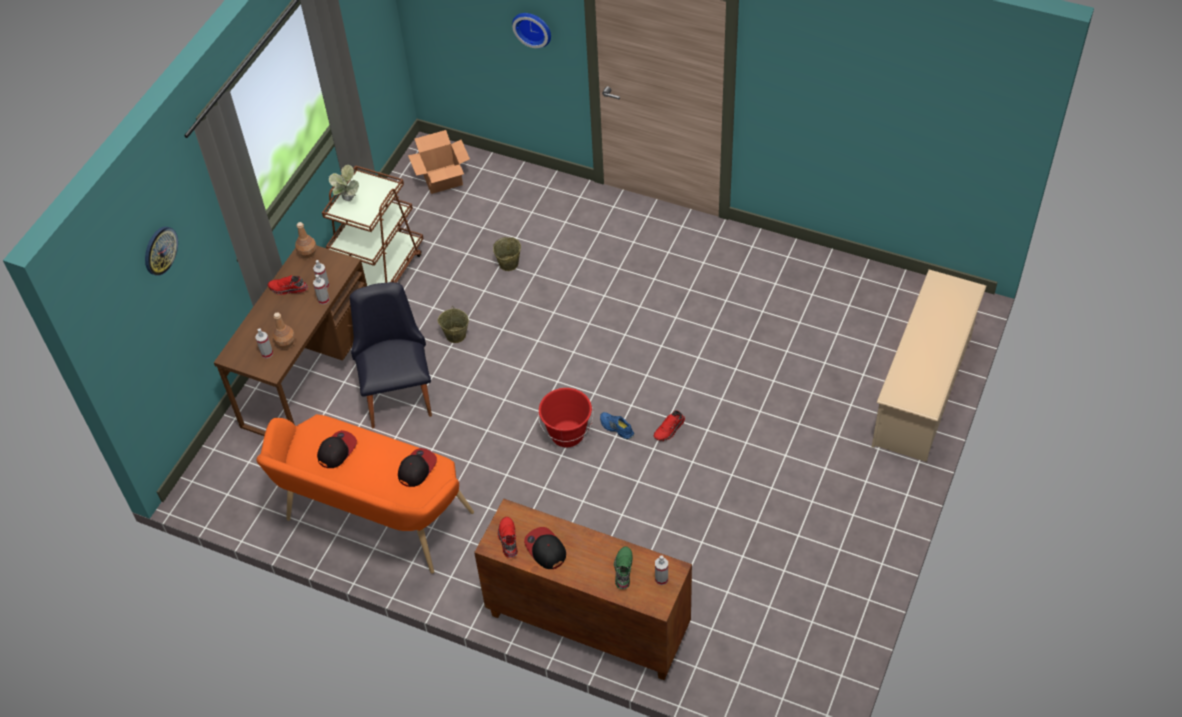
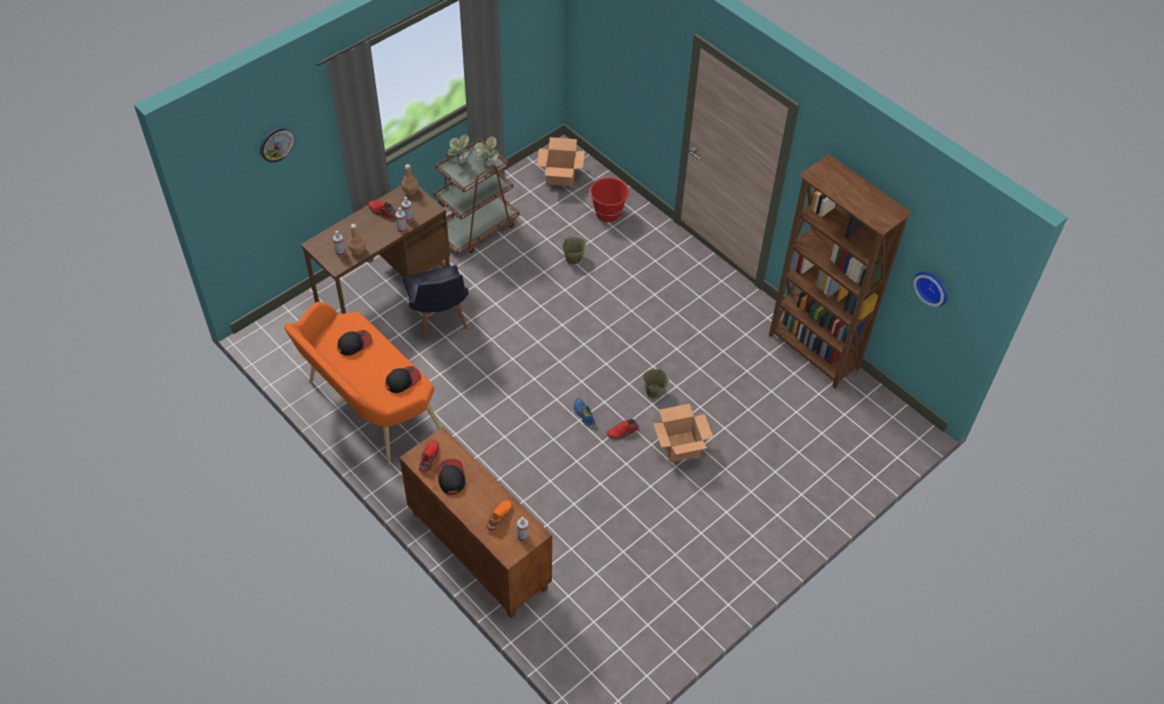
camera: 20 degrees right, 0 degrees up
(381, 193) = (487, 166): none -> potted plant
(397, 390) = (439, 320): black chair -> black chair turned 150 degrees clockwise
(455, 335) = (504, 296): beige bucket -> beige bucket (654, 391)
(533, 27) = (652, 80): wall clock -> wall clock (933, 287)
(567, 434) = (544, 403): red bucket -> red bucket (608, 214)
(622, 570) = (498, 517): green shoe -> orange shoe
(739, 420) = (680, 447): none -> cardboard box
(820, 265) = (813, 353): none -> brown bookcase
(922, 391) = (839, 484): beige shoe rack -> none

